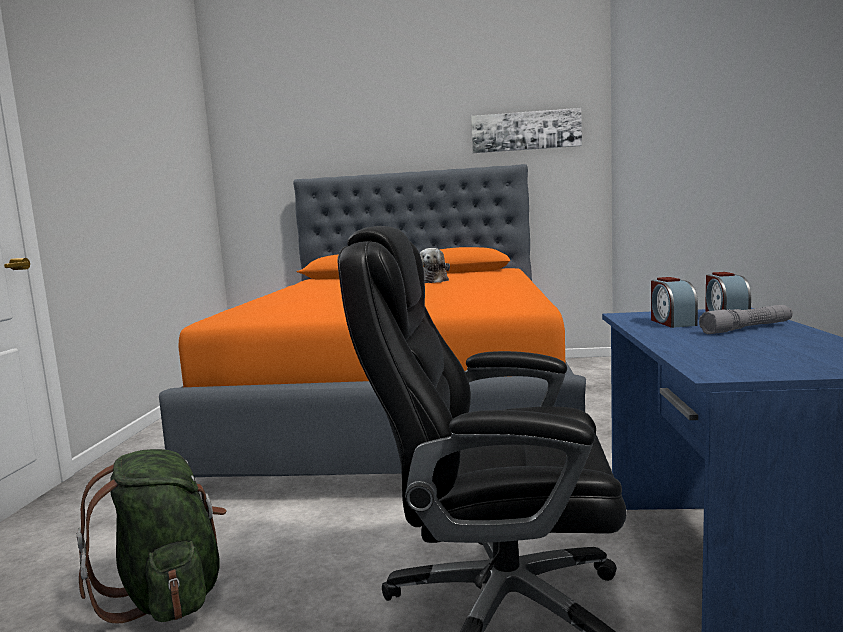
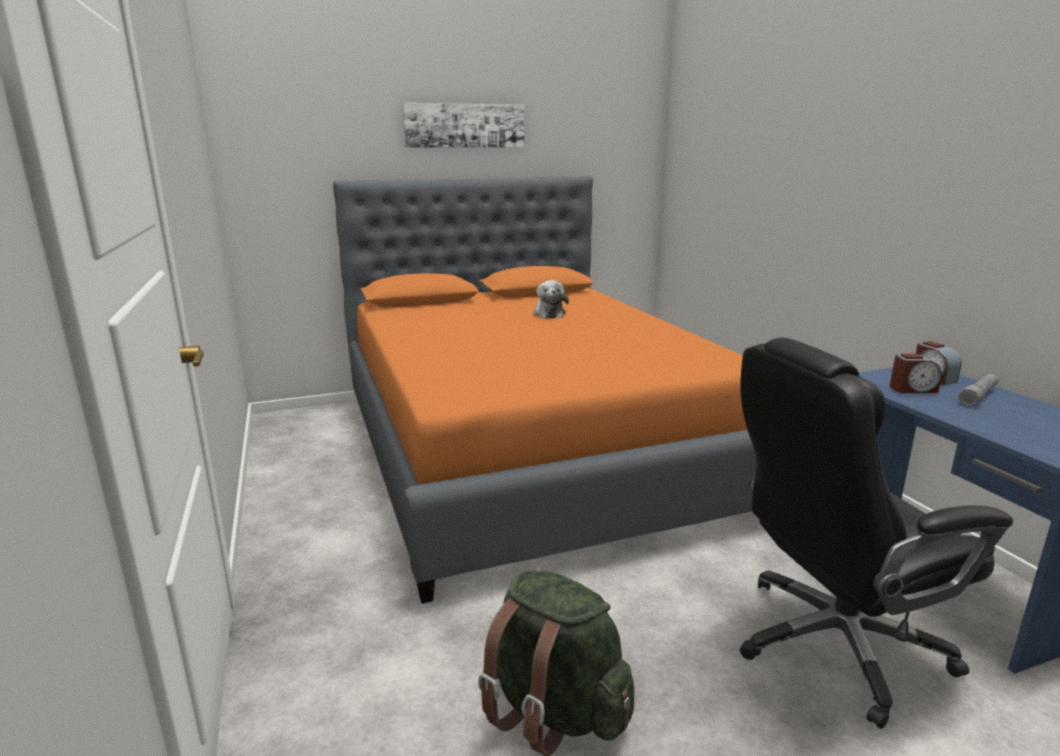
camera: 25 degrees left, 10 degrees up
(525, 131) = (588, 138): picture -> picture (464, 126)
(671, 322) = (912, 389): alarm clock -> alarm clock turned 60 degrees counterclockwise

